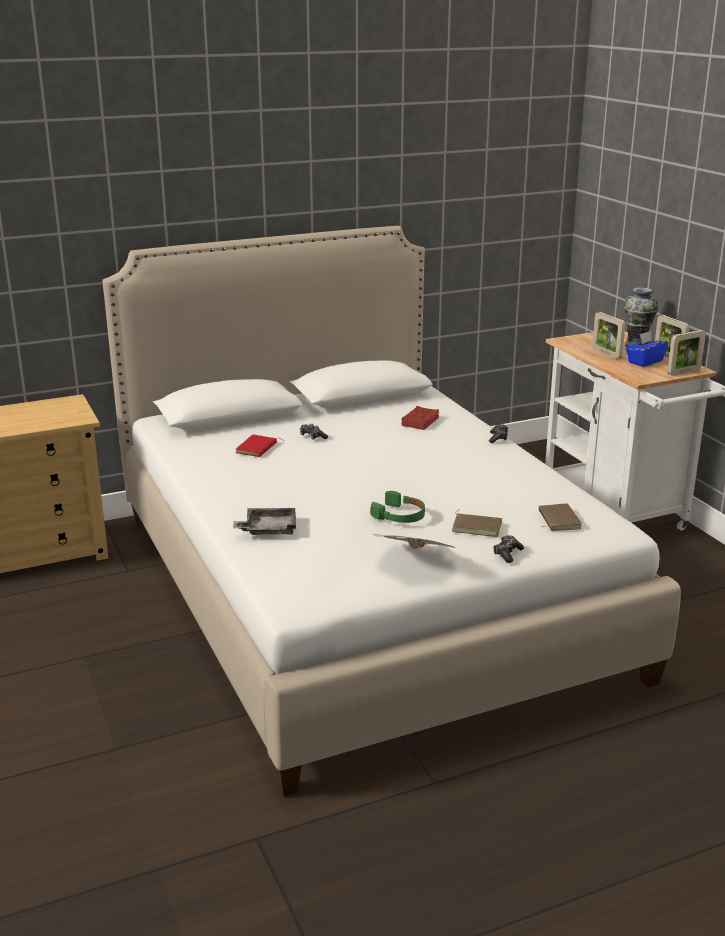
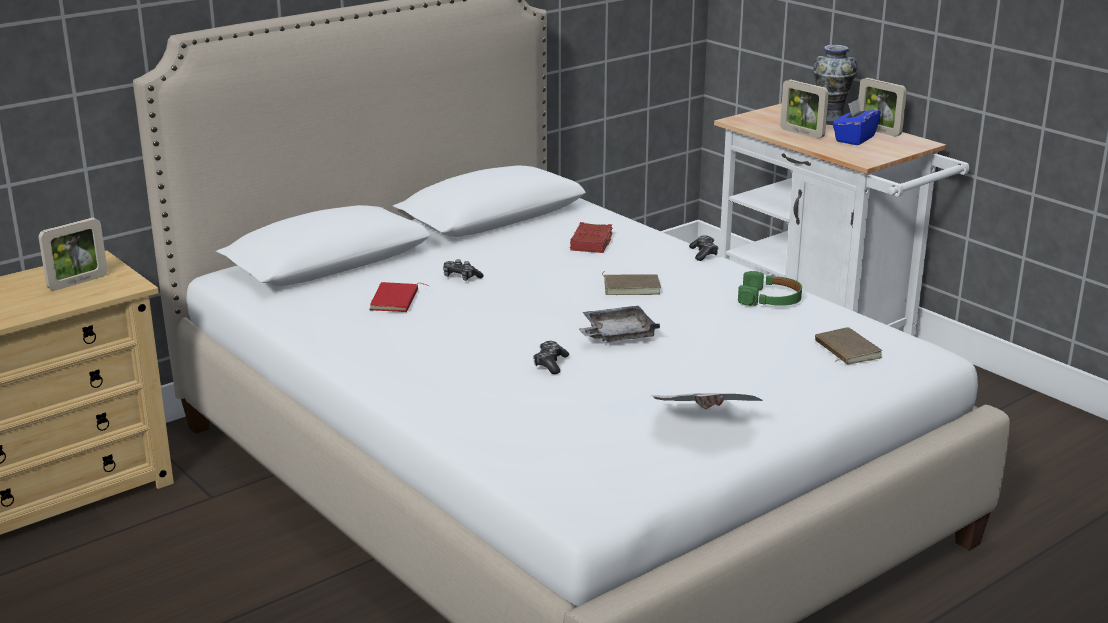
camera: 15 degrees left, 0 degrees up
(268, 529) = (483, 409): grey tray -> grey tray (617, 335)
(400, 515) = (646, 368): green headphones -> green headphones (770, 299)
(477, 527) = (752, 371): brown book -> brown book (632, 287)
(507, 554) = (813, 401): game controller -> game controller (550, 364)
(683, 372) = (909, 148): picture frame -> picture frame (78, 282)

